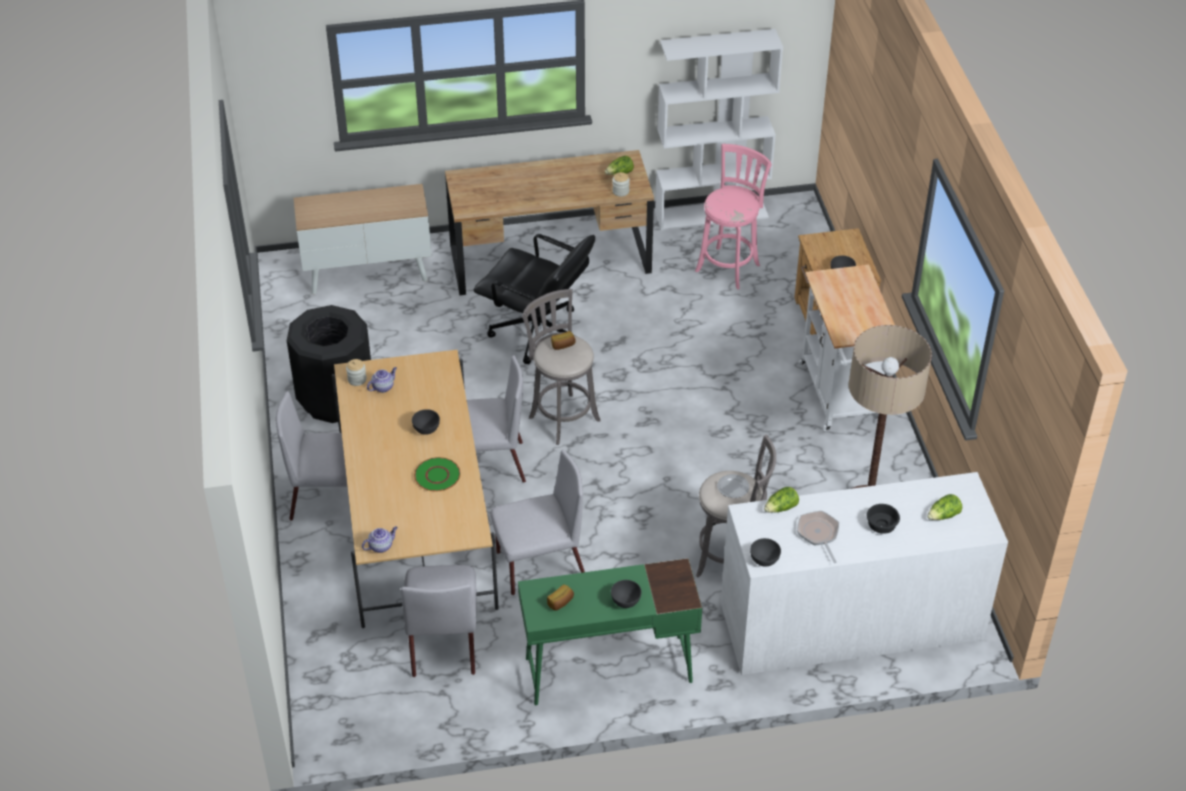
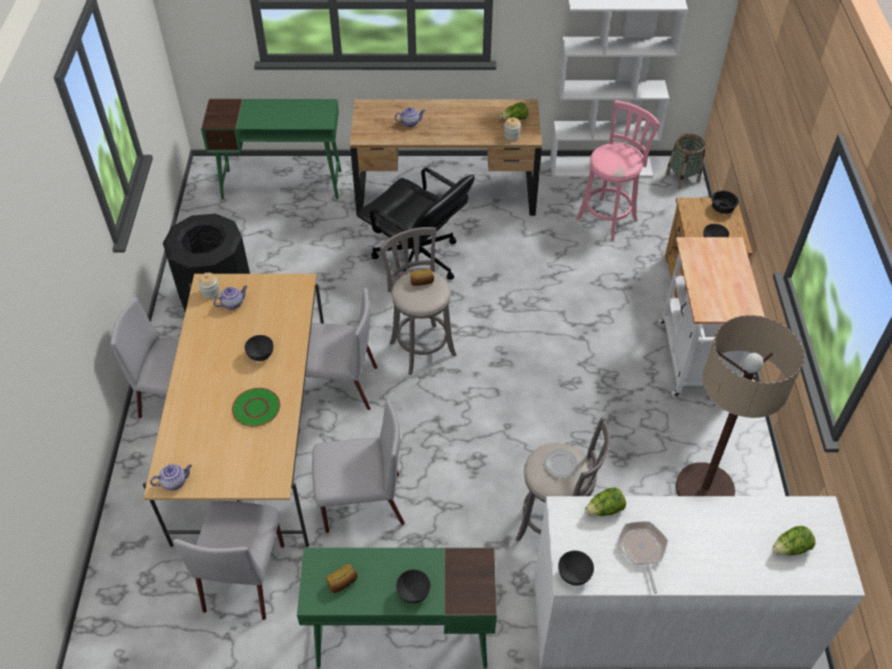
camera: 10 degrees right, 5 degrees up
(368, 272) = (282, 184): cabinet -> green desk
(511, 189) = (410, 123): none -> teapot
(800, 215) = (682, 178): none -> basket
(882, 525) = (717, 550): black bowl -> black bowl (723, 208)

